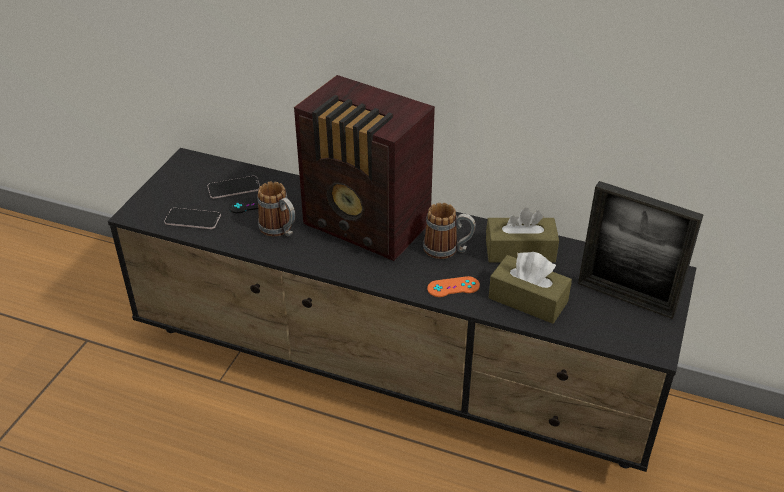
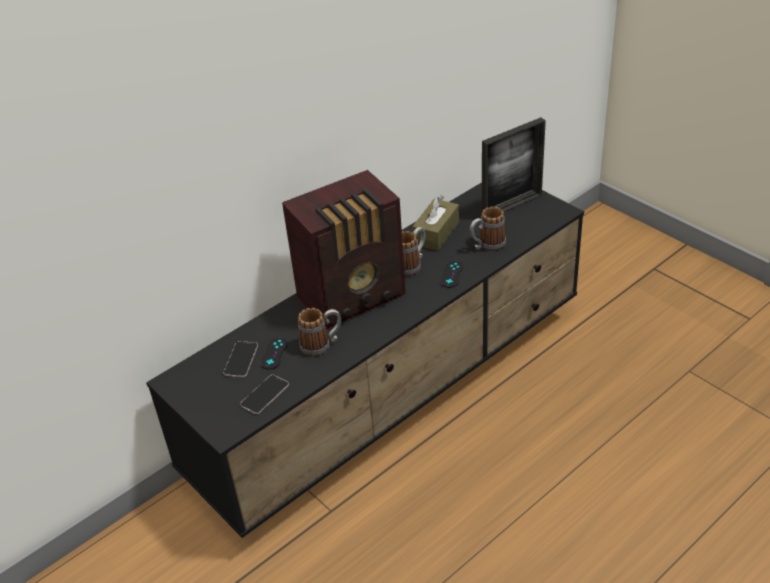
camera: 60 degrees left, 0 degrees up
(453, 287) = (452, 274): orange game controller -> black game controller
(528, 300) = (487, 246): brown tissue box -> mug

